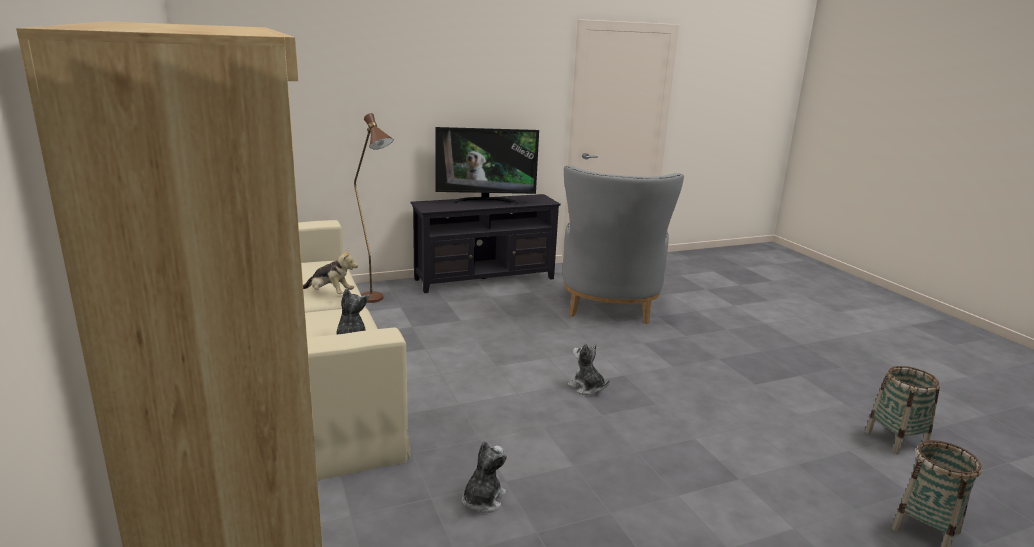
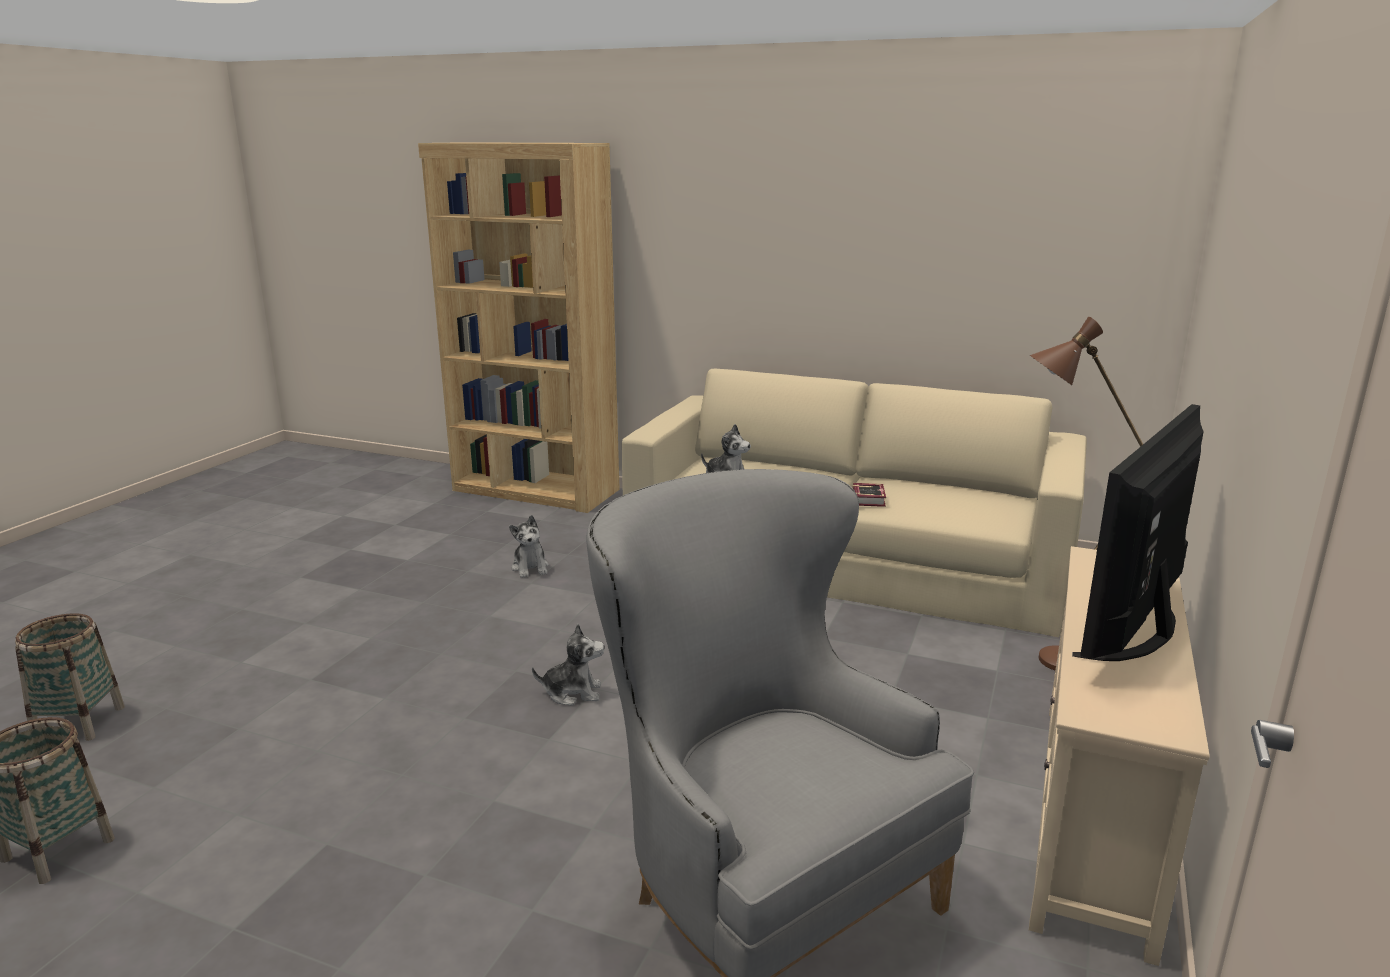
camera: 135 degrees right, 0 degrees up
(330, 294) = (869, 498): plush toy -> book
(484, 279) = (1095, 817): black tv stand -> beige tv stand

